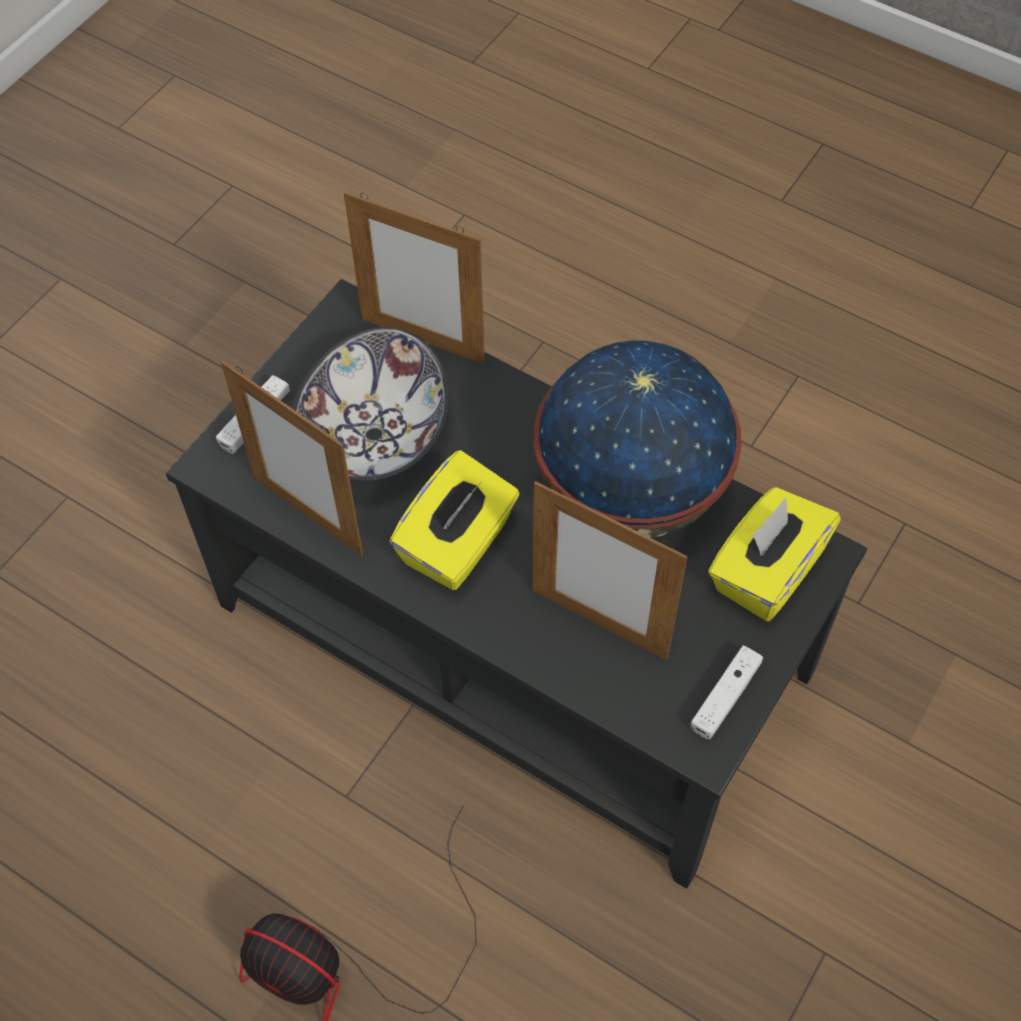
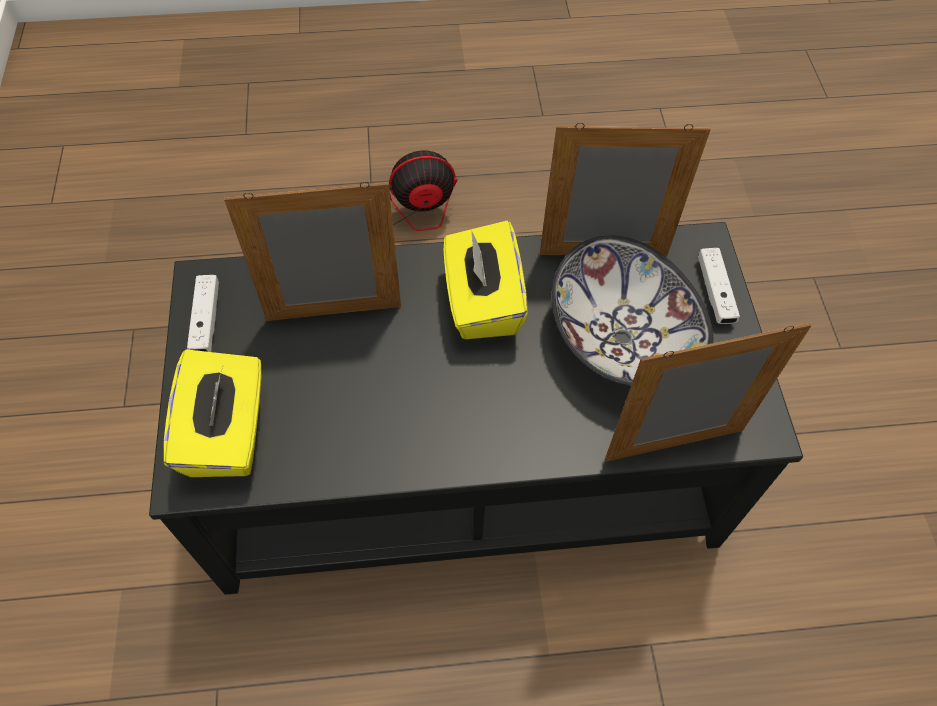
camera: 140 degrees right, 0 degrees up
(629, 492) = (387, 426): globe -> none

